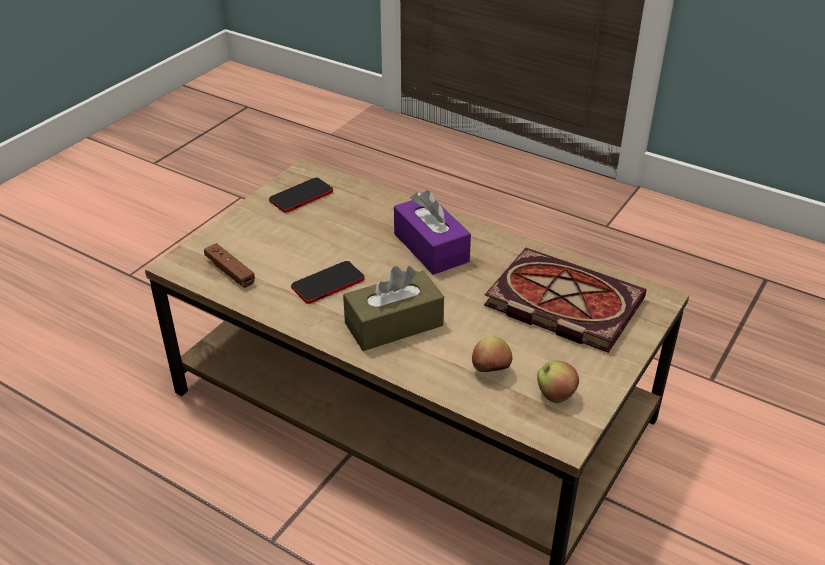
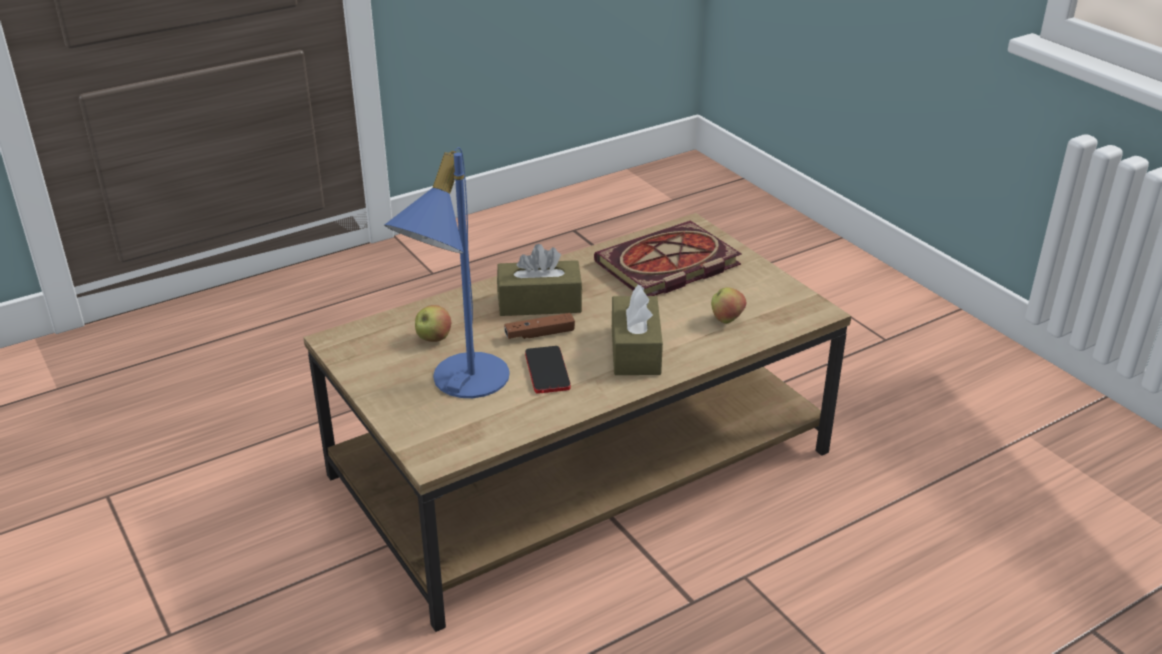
camera: 65 degrees left, 5 degrees down
(230, 271) = (476, 426): brown game controller -> brown game controller (539, 334)
(285, 243) = (458, 381): none -> blue table lamp
(301, 196) = (380, 353): phone -> none
(431, 247) = (539, 303): purple tissue box -> brown tissue box
(555, 396) = (772, 301): apple -> apple (433, 339)

